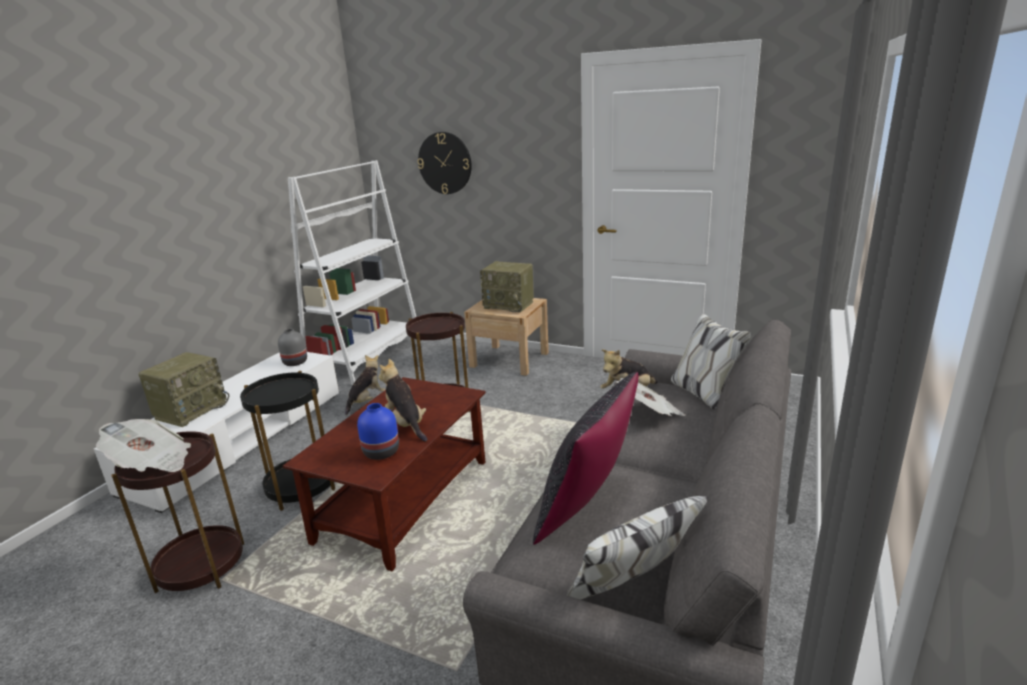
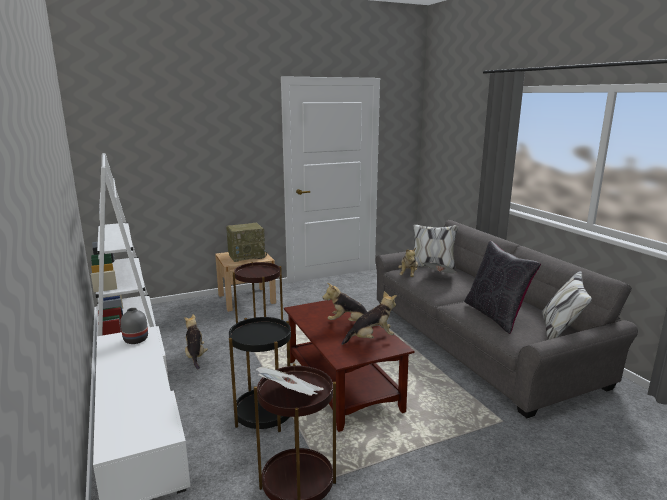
camera: 50 degrees left, 5 degrees down
(191, 410) = (123, 400): radio -> none
(380, 452) = (371, 339): blue vase -> plush toy
(445, 163) = (170, 153): wall clock -> none

